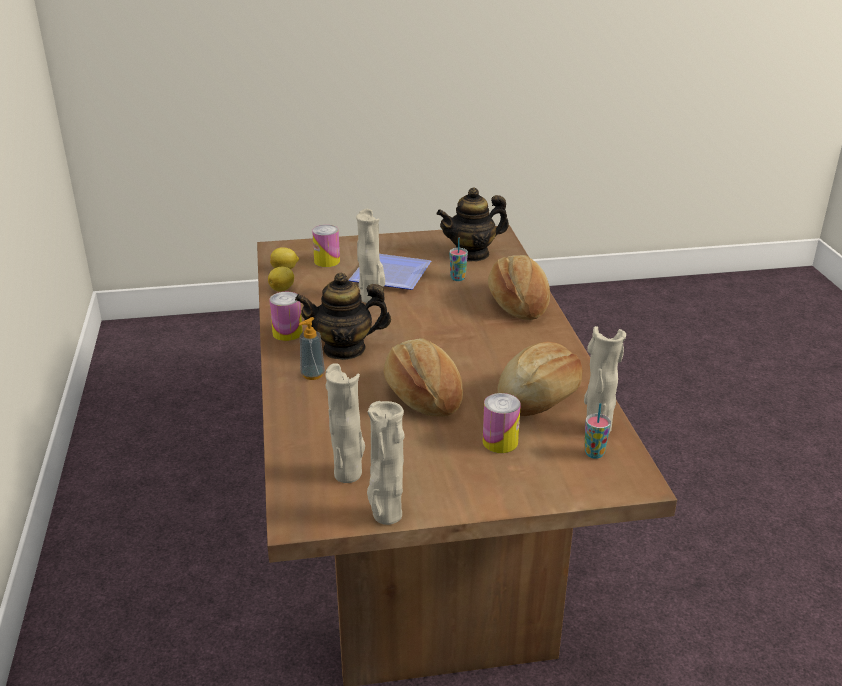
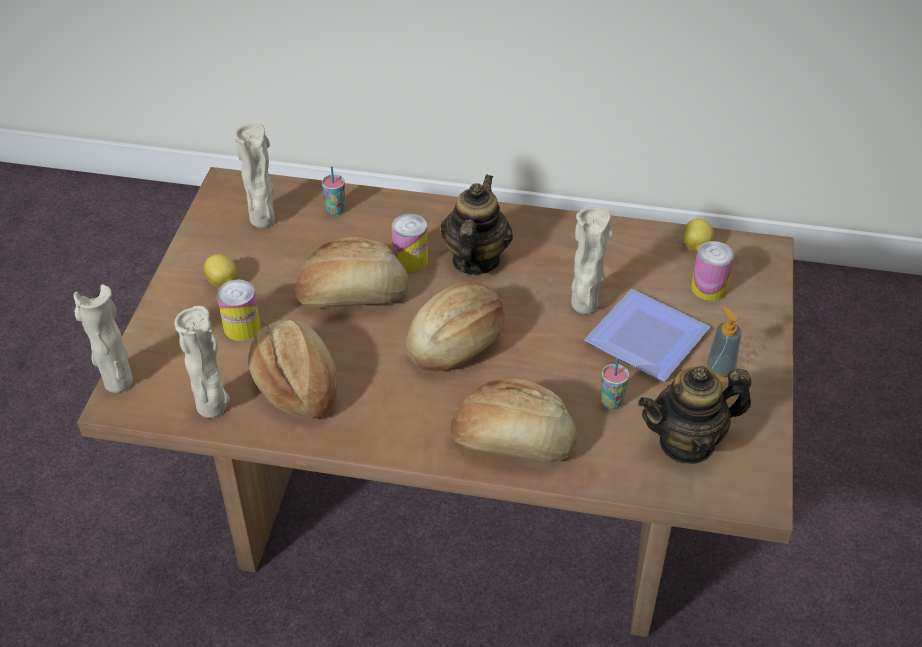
camera: 110 degrees right, 15 degrees up
(282, 289) = (640, 237): lemon -> lemon (223, 283)
(287, 333) = (530, 224): can -> can (410, 260)
(312, 374) = (435, 228): soap dispenser -> soap dispenser (720, 368)
(386, 516) = (195, 230): beige vase -> beige vase (118, 381)
(443, 339) = (457, 342): none -> bread
(472, 254) = (687, 442): teapot -> teapot turned 105 degrees counterclockwise
(594, 453) = (179, 389): cup -> cup (335, 210)

